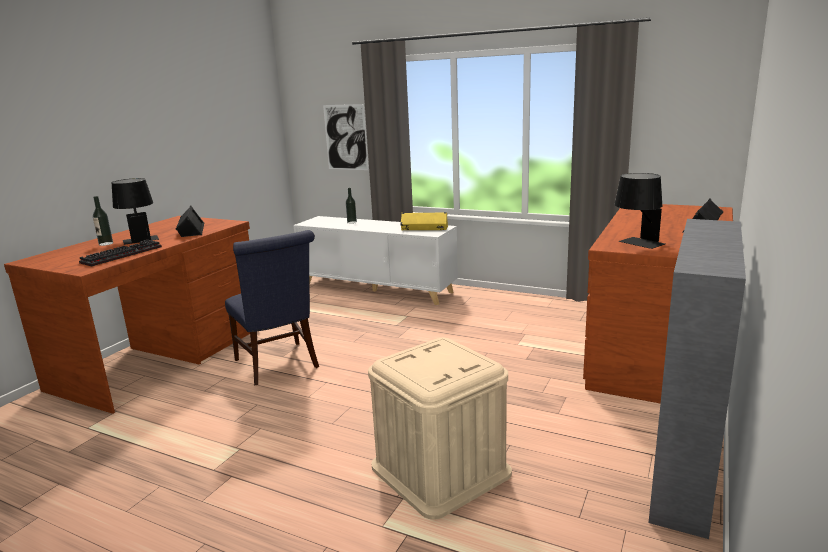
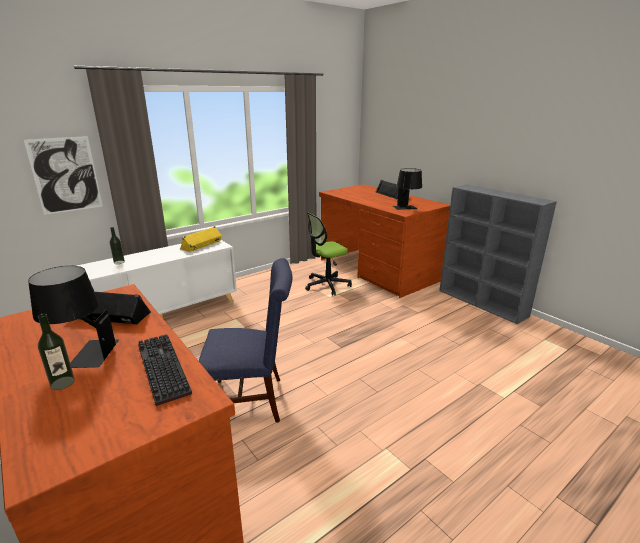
camera: 65 degrees left, 5 degrees up
(440, 469) = (456, 363): beige storage box -> none
(548, 334) = (327, 285): none -> office chair

